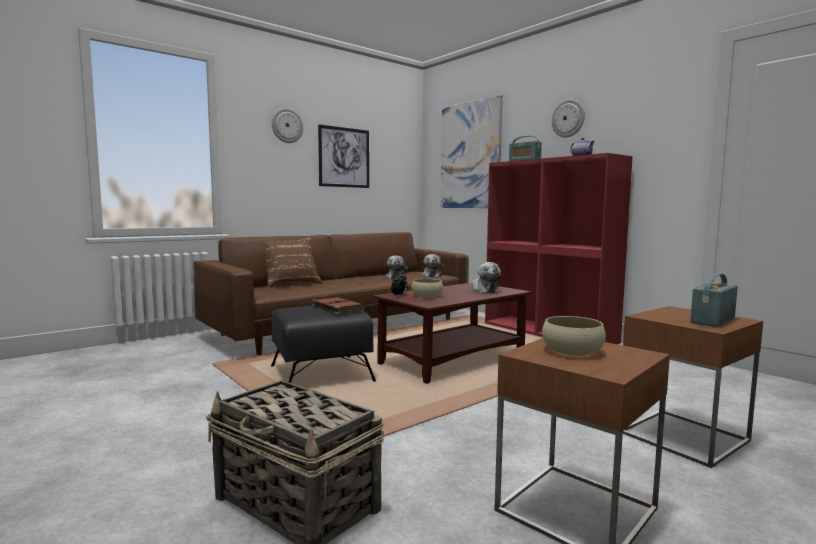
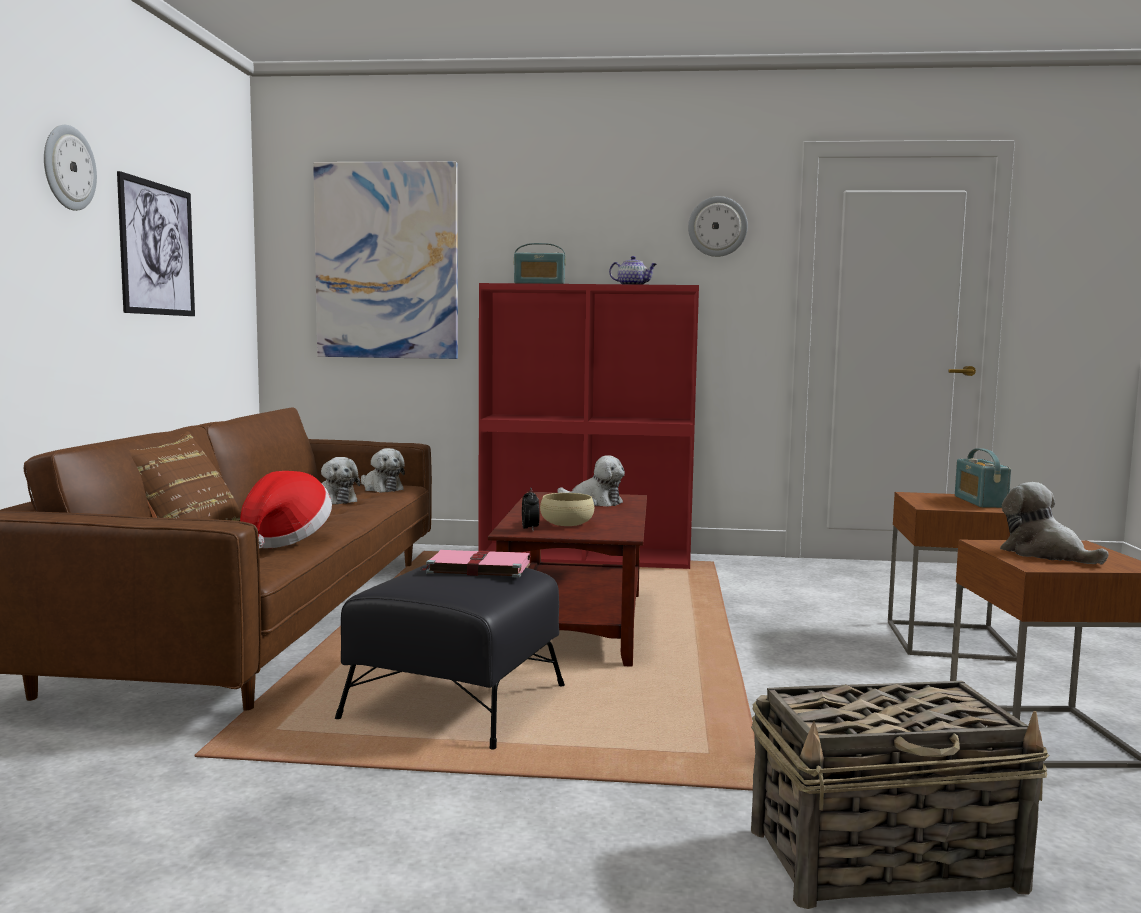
camera: 45 degrees left, 0 degrees up
(317, 287) = (284, 540): none -> hat
(337, 307) = (477, 567): brown book -> pink book
(568, 118) = (588, 221): wall clock -> wall clock (717, 226)
(572, 351) = (1045, 554): beige bowl -> plush toy

